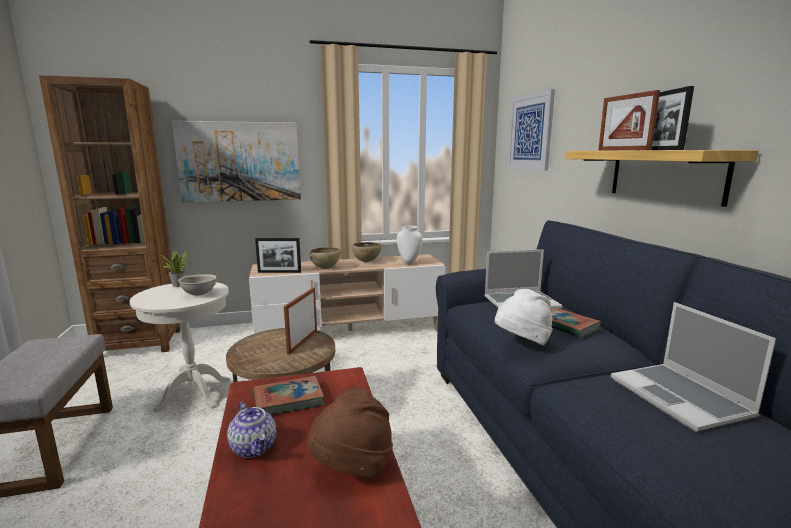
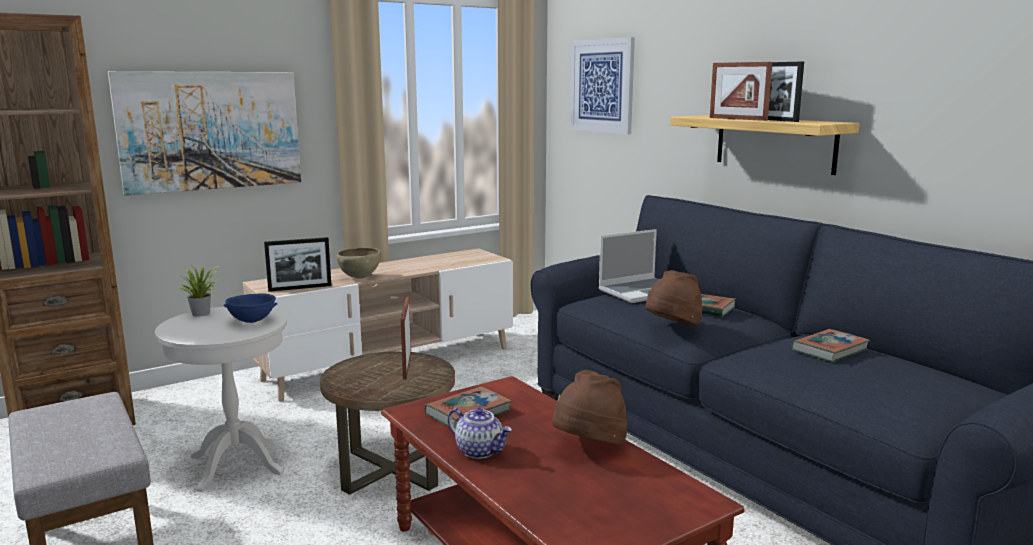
camera: 20 degrees left, 0 degrees up
(199, 294) = (252, 321): grey bowl -> blue bowl
(367, 262) = (406, 264): brown bowl -> none
(409, 263) = (465, 262): white vase -> none
(522, 343) = (672, 328): white hat -> brown hat
(681, 398) = (829, 350): laptop -> book

